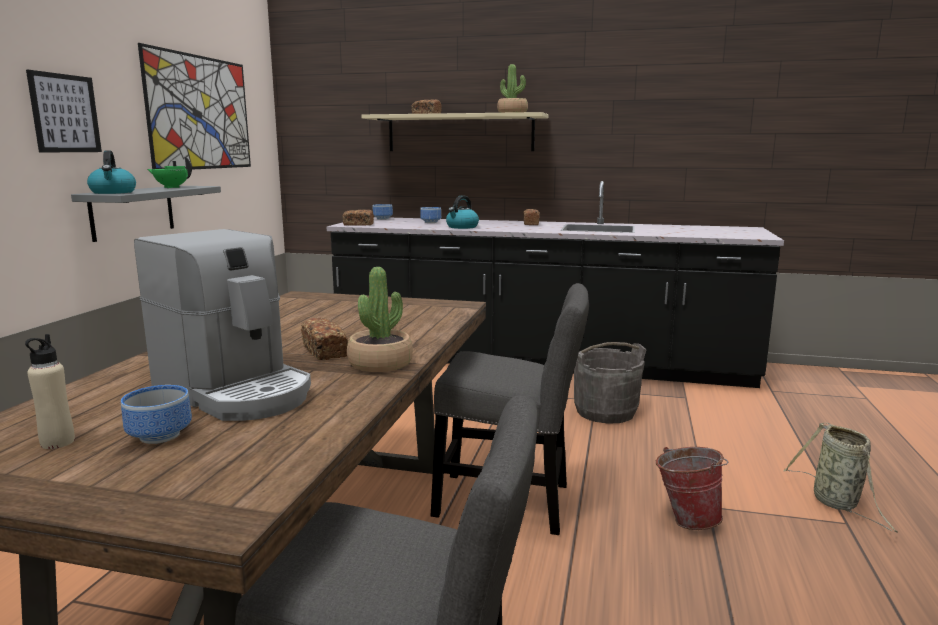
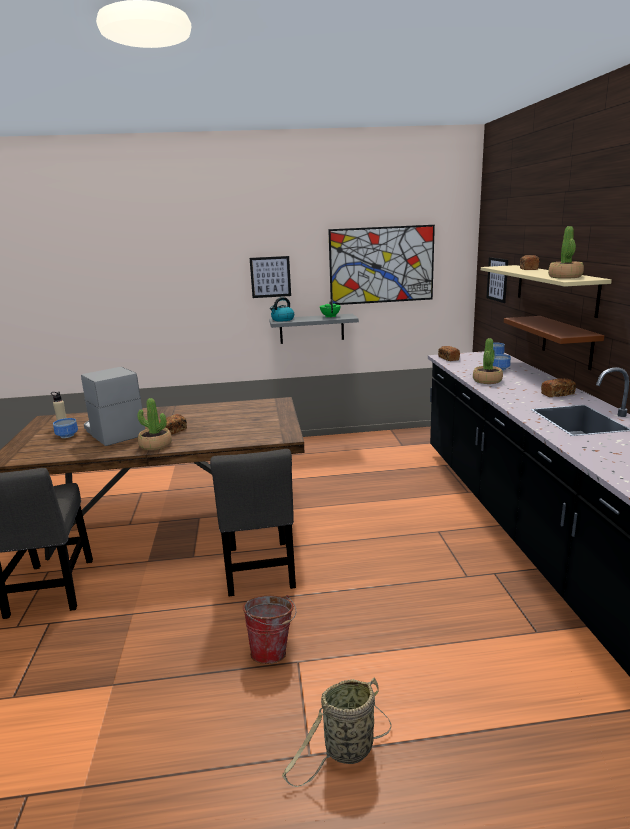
camera: 70 degrees right, 5 degrees up
(235, 391) = (113, 432): coffee machine -> coffee machine turned 120 degrees clockwise
(337, 137) = (497, 279): none -> picture
(462, 227) = (487, 381): kettle -> potted plant
(491, 182) = (567, 342): none -> brown shelf
(605, 412) = (444, 585): grey bucket -> none

